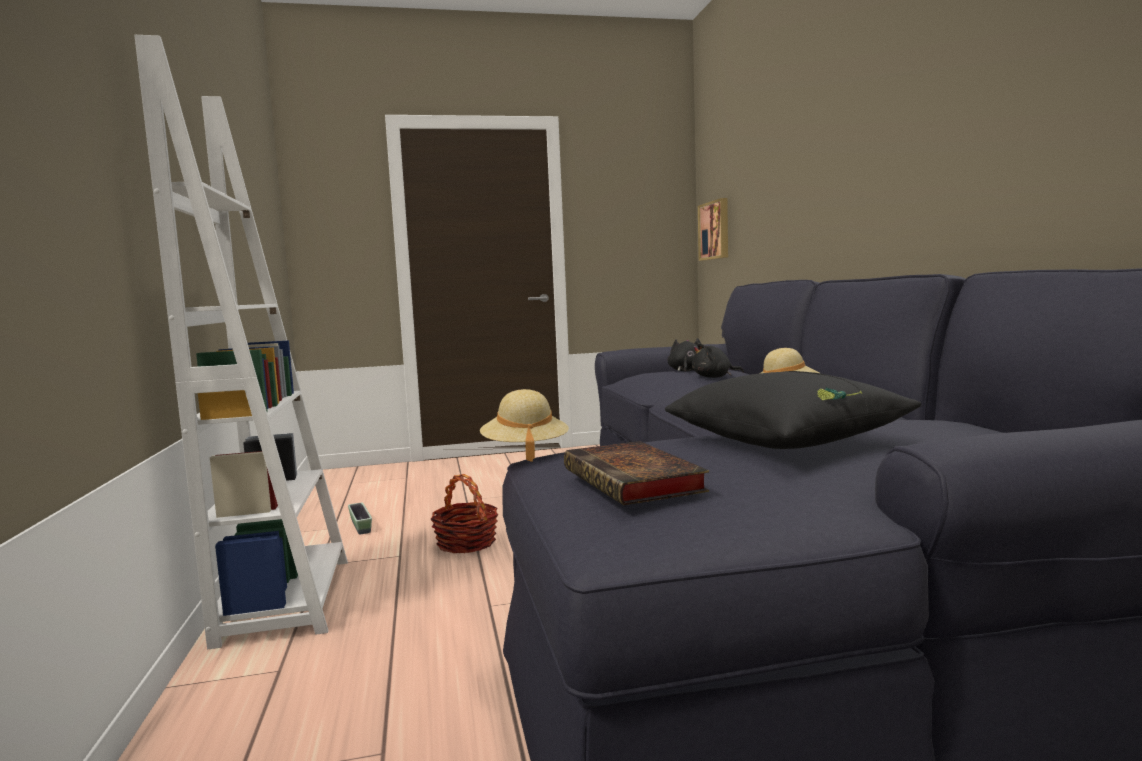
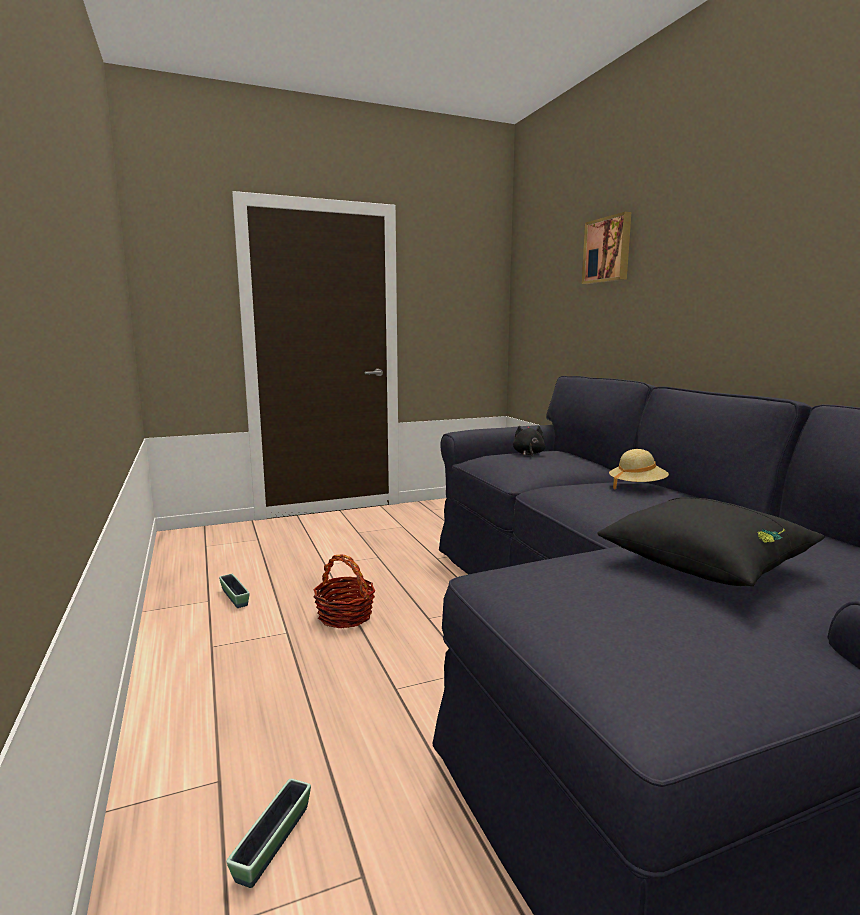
camera: 10 degrees left, 5 degrees up
(285, 600) = (192, 691): white bookcase -> none
(308, 721) = (273, 842): none -> planter
(525, 451) = (466, 570): beige hat -> none
(635, 482) = (624, 629): book -> none
(714, 377) = (559, 463): black plush toy -> none
(715, 230) = (530, 319): picture -> picture (608, 250)

